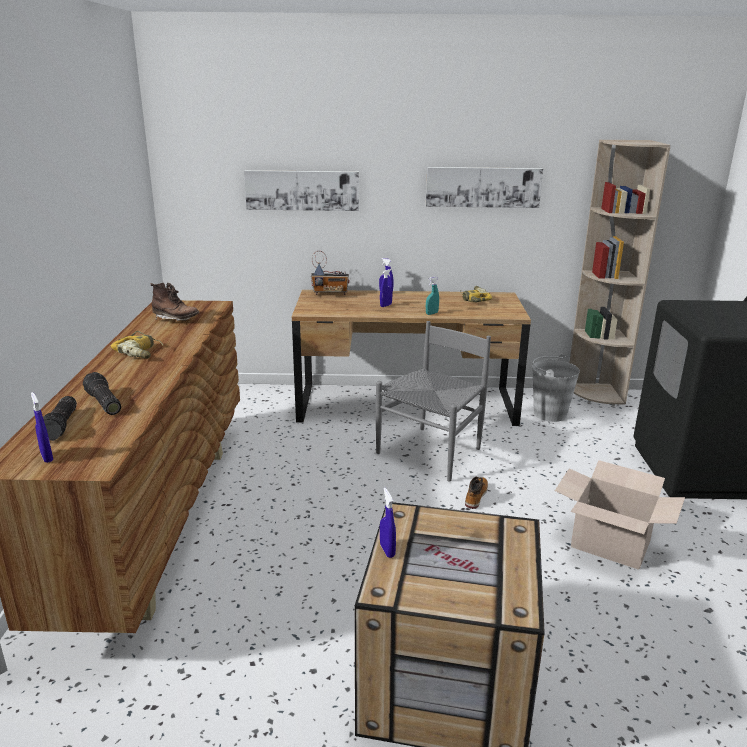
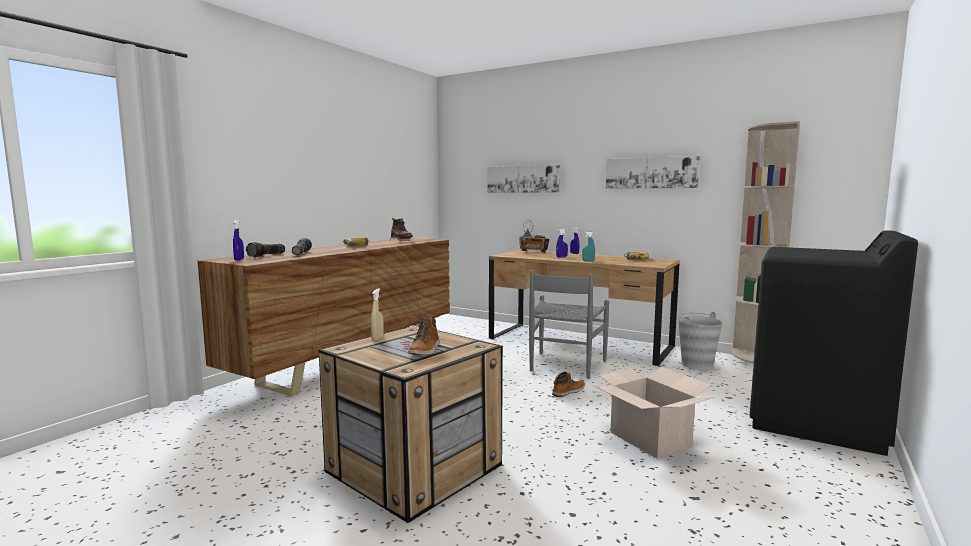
camera: 30 degrees right, 15 degrees down
(387, 550) = (377, 338): blue spray bottle -> beige spray bottle
(432, 452) = (565, 366): grey chair -> grey chair turned 135 degrees clockwise
(479, 560) = (425, 350): none -> boot

